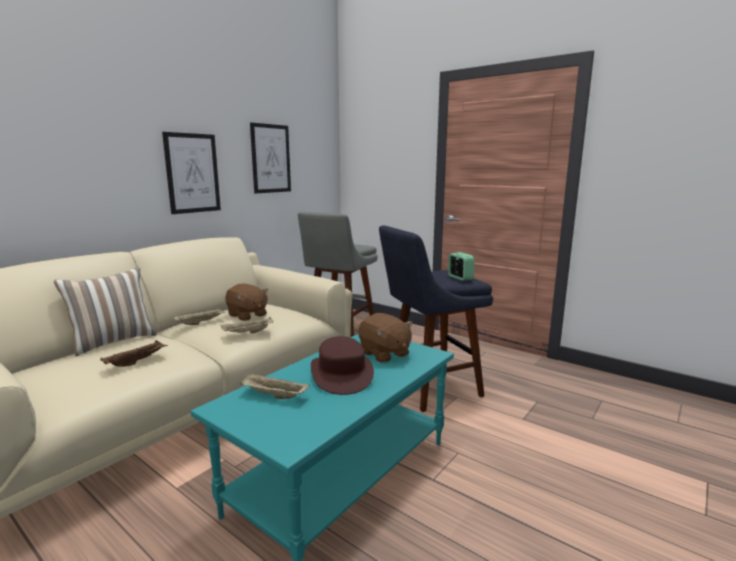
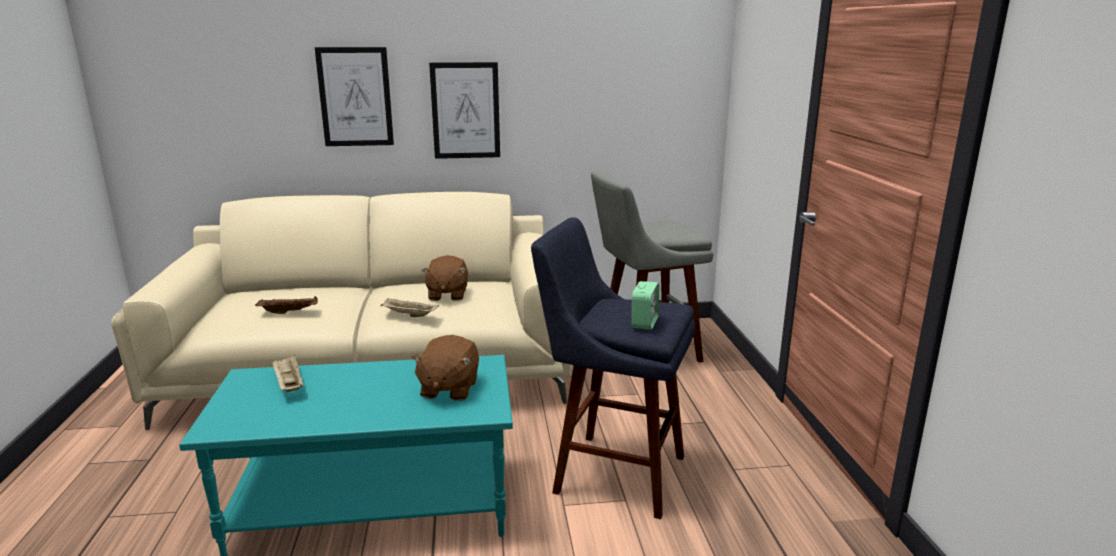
camera: 45 degrees right, 5 degrees up
(113, 341) = (318, 286): pillow -> none
(201, 323) = (399, 290): beige tray -> none
(271, 158) = (587, 90): picture -> picture (355, 97)
(342, 373) = (370, 390): brown hat -> none

